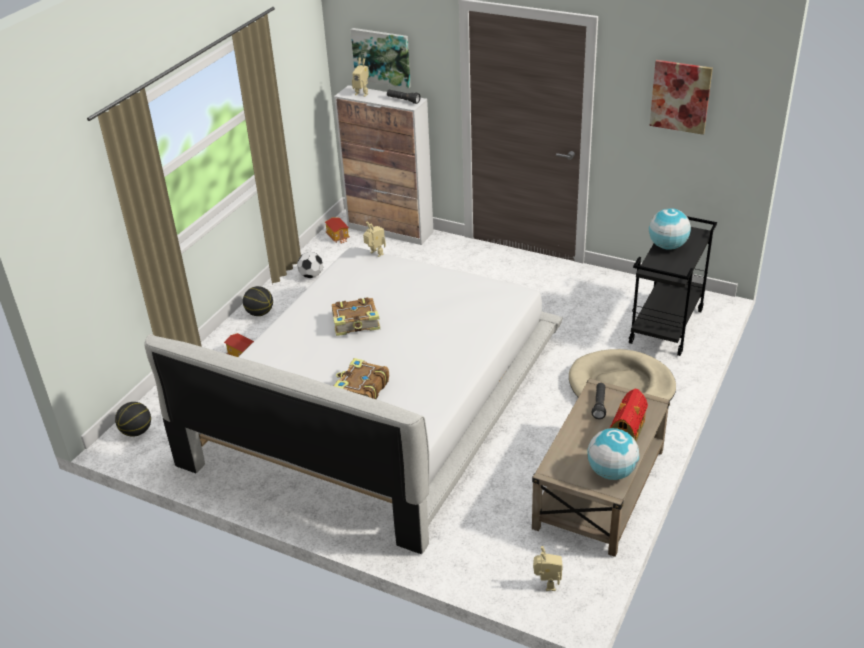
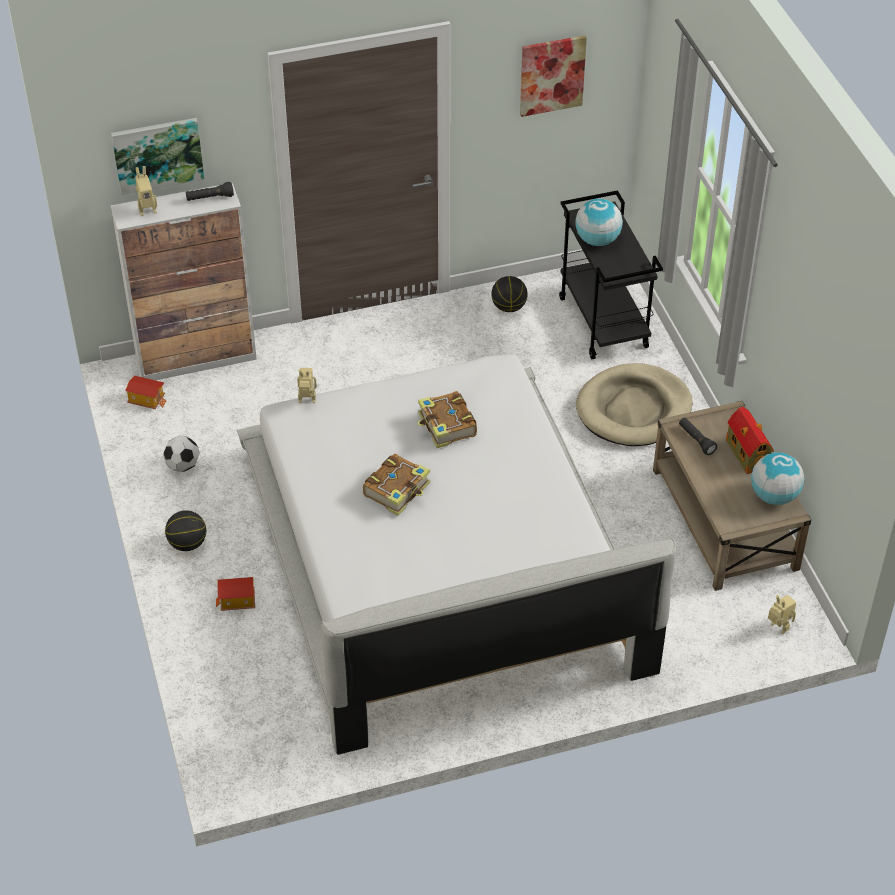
camera: 45 degrees left, 10 degrees up
(137, 431) = (244, 751): basketball -> basketball (509, 307)
(361, 390) = (494, 555): book -> book (446, 426)

